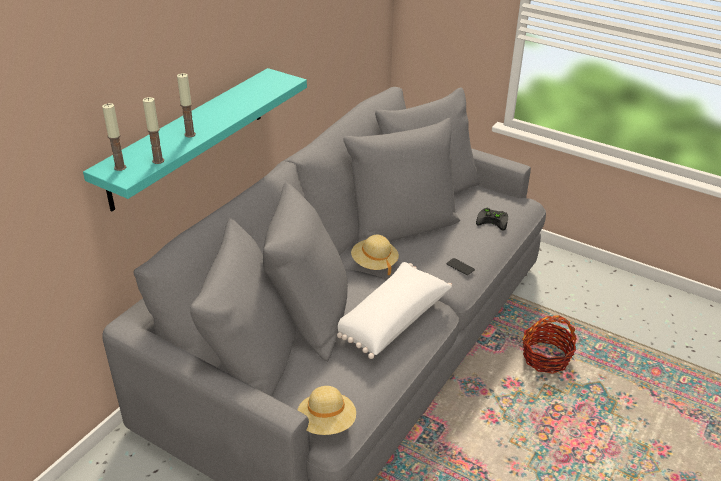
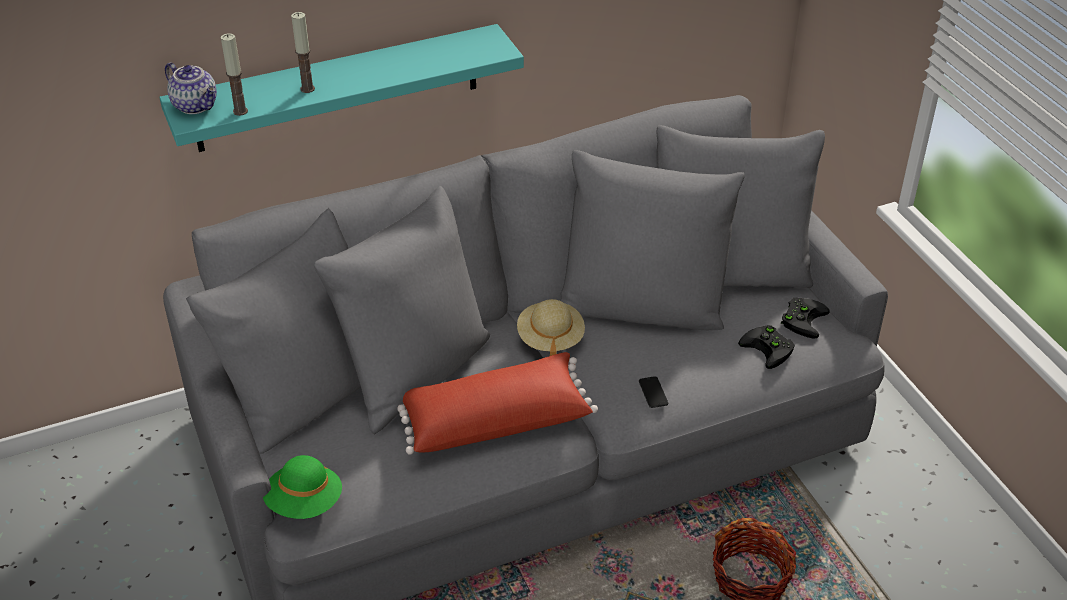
camera: 35 degrees right, 5 degrees up
(120, 167) = (196, 105): candle -> teapot
(327, 423) = (305, 503): beige hat -> green hat
(390, 319) = (494, 419): white pillow -> red pillow
(492, 200) = (802, 318): none -> black game controller

